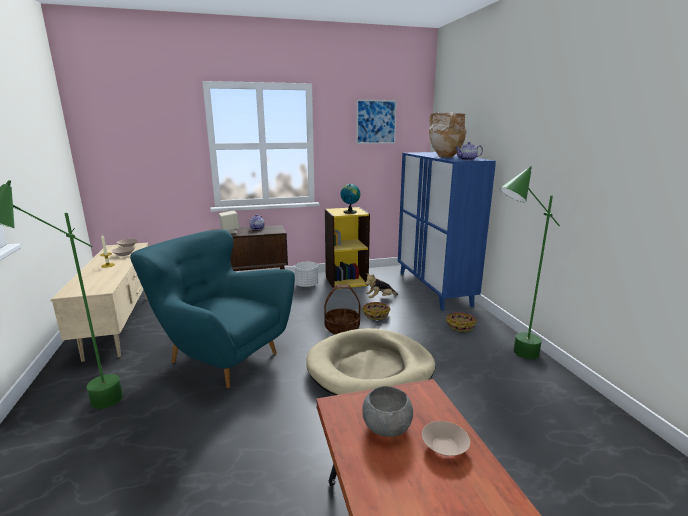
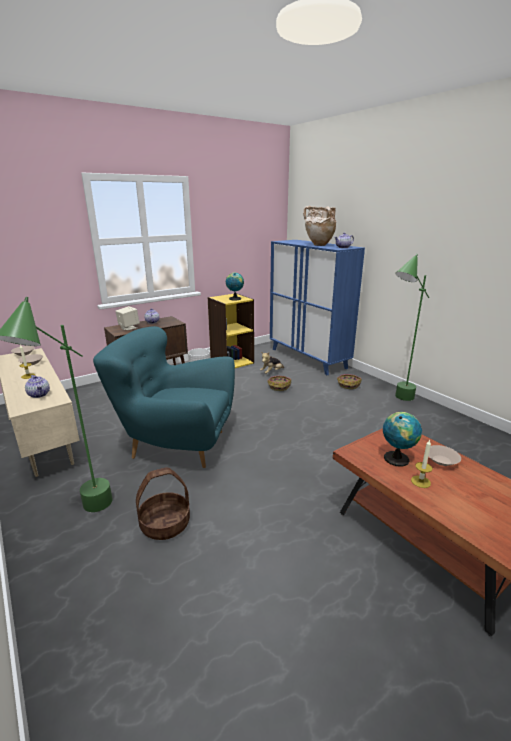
camera: 20 degrees left, 5 degrees up
(96, 282) = (39, 394): none -> teapot
(342, 328) = (260, 402): basket -> basket (165, 524)
(370, 368) = (307, 429): beige dog bed -> none
(376, 122) = (244, 213): picture -> none
(387, 427) = (397, 458): grey bowl -> globe
(387, 468) = (420, 481): none -> candle

